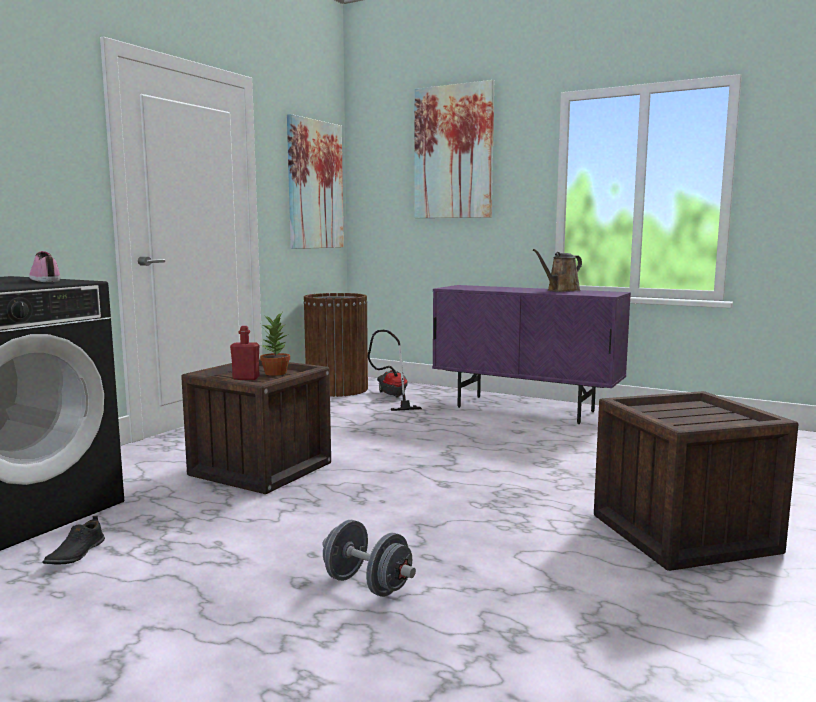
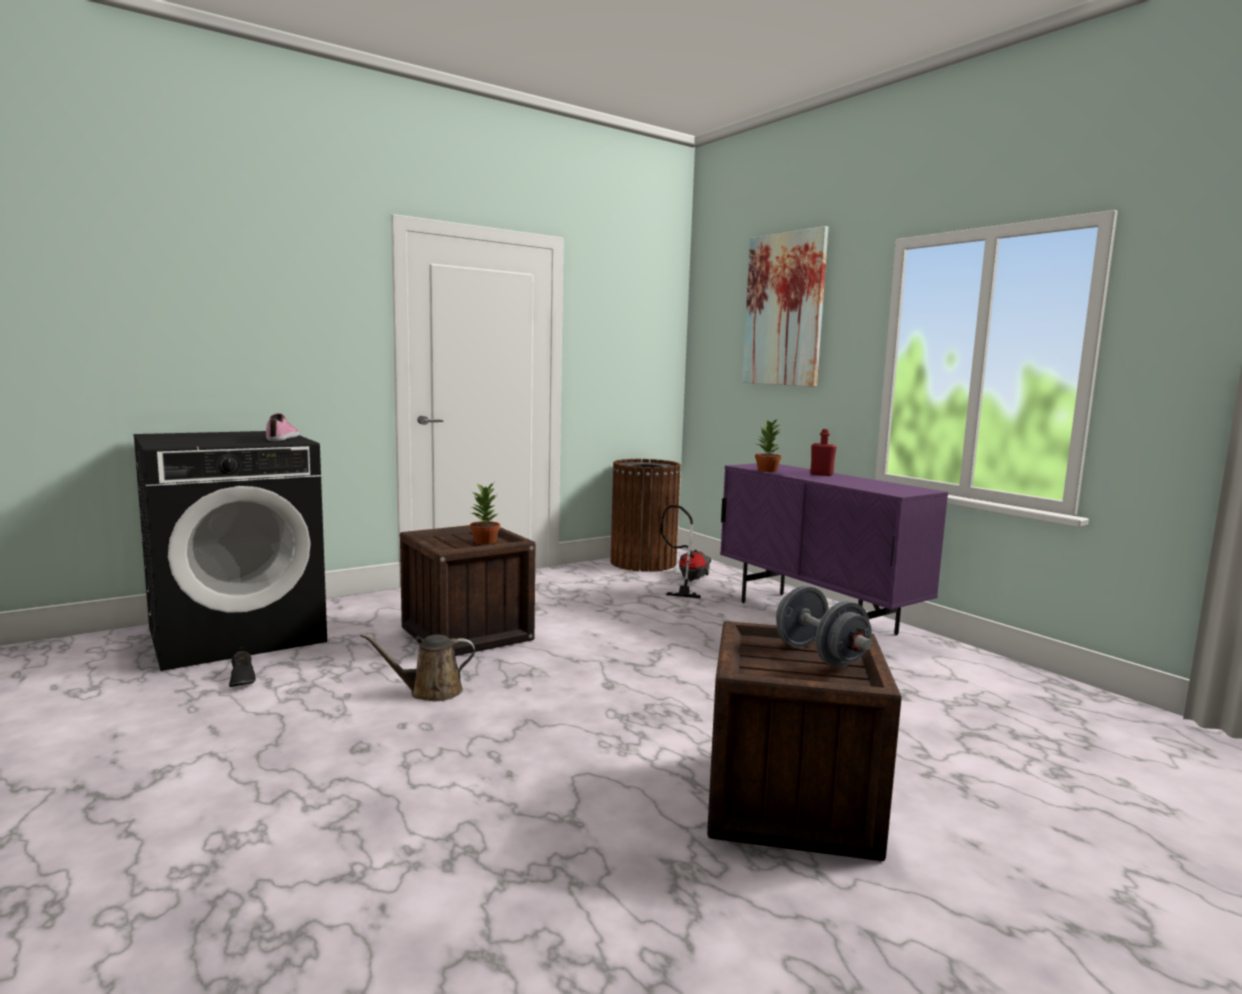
camera: 25 degrees right, 0 degrees up
(75, 554) = (241, 679): black shoe -> black shoe turned 60 degrees counterclockwise
(246, 378) = (450, 543): red bottle -> red bottle (821, 474)
(315, 185) = (641, 344): picture -> none
(367, 585) = (407, 766): grey dumbbell -> grey dumbbell (819, 655)
(476, 289) = (767, 470): none -> potted plant
(561, 290) = (861, 481): brown watering can -> brown watering can (430, 692)

